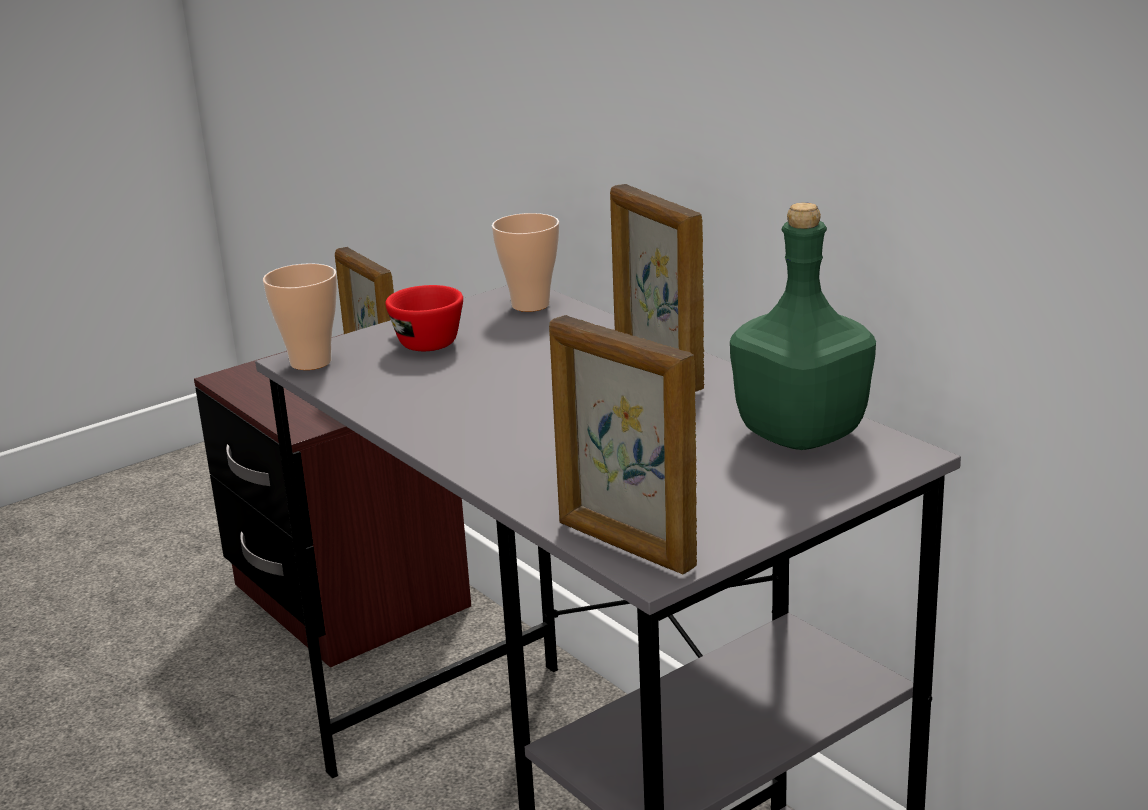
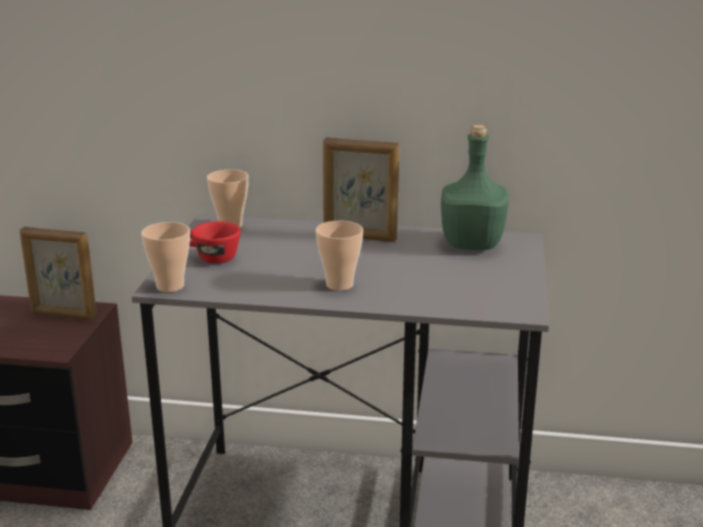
camera: 45 degrees left, 0 degrees up
(492, 428) = (339, 285): none -> cup
(624, 545) = (498, 309): picture frame -> none

